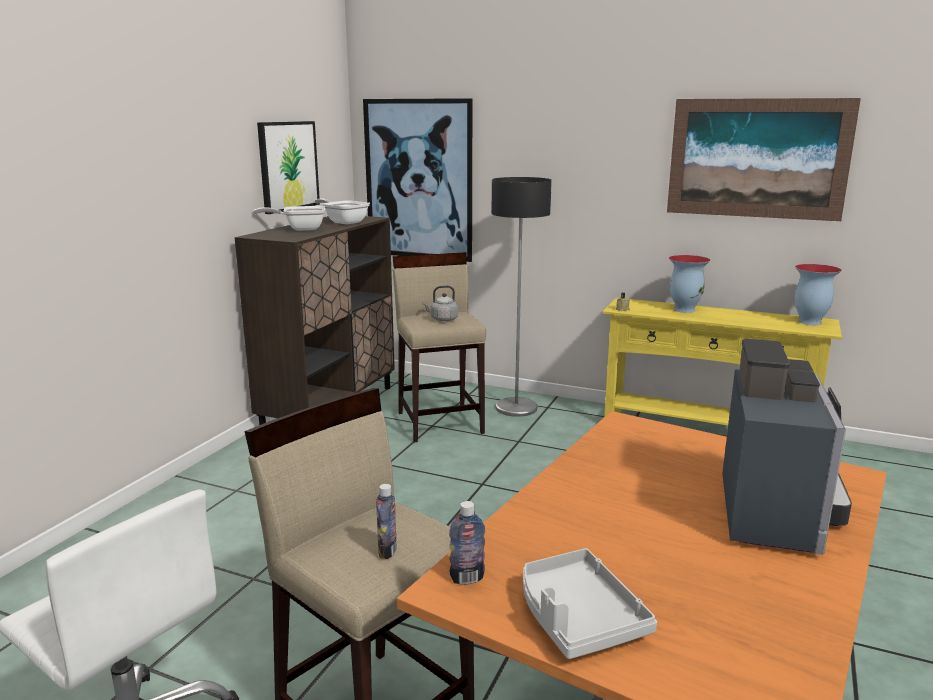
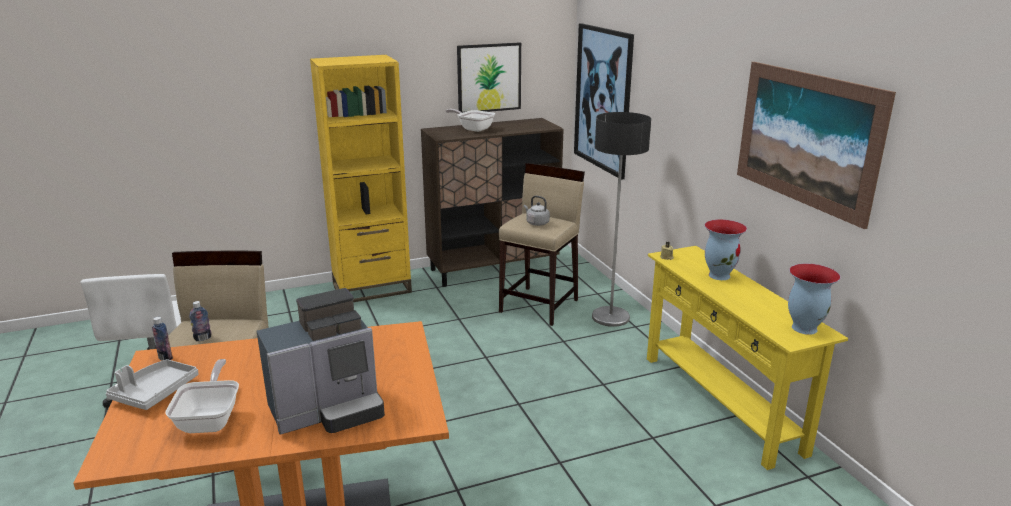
camera: 45 degrees right, 5 degrees up
(222, 477) = (372, 288): none -> yellow bookcase
(344, 222) = (518, 127): frying pan -> frying pan (211, 418)

